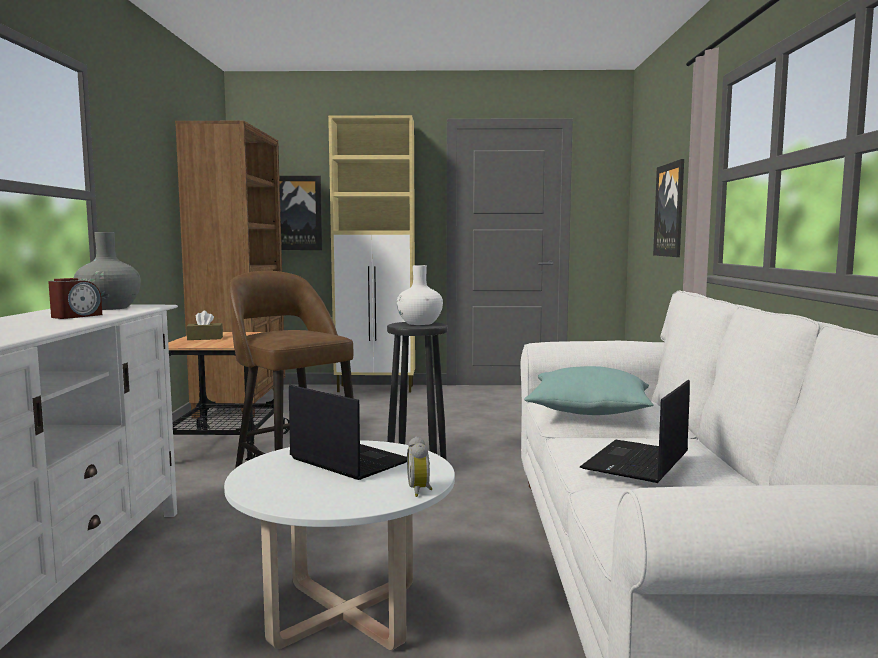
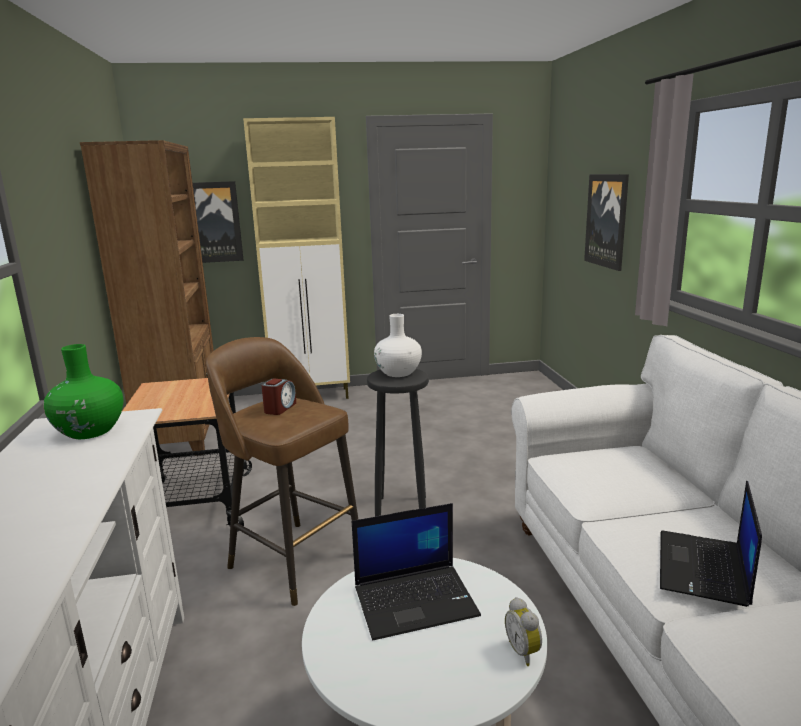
camera: 10 degrees left, 10 degrees up
(76, 316) = (69, 469): alarm clock -> alarm clock (280, 408)
(109, 308) = (90, 431): grey vase -> green vase
(205, 338) = (160, 398): brown tissue box -> none
(348, 460) = (416, 600): laptop -> laptop turned 135 degrees clockwise
(589, 411) = (605, 479): turquoise pillow -> none

